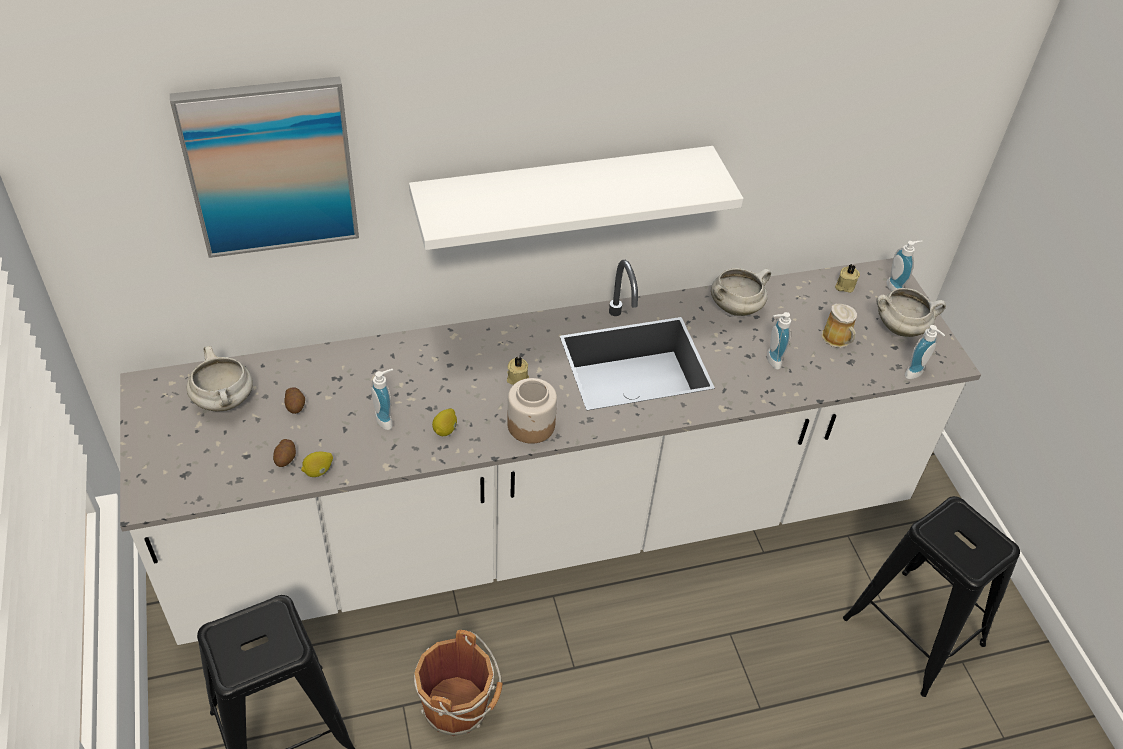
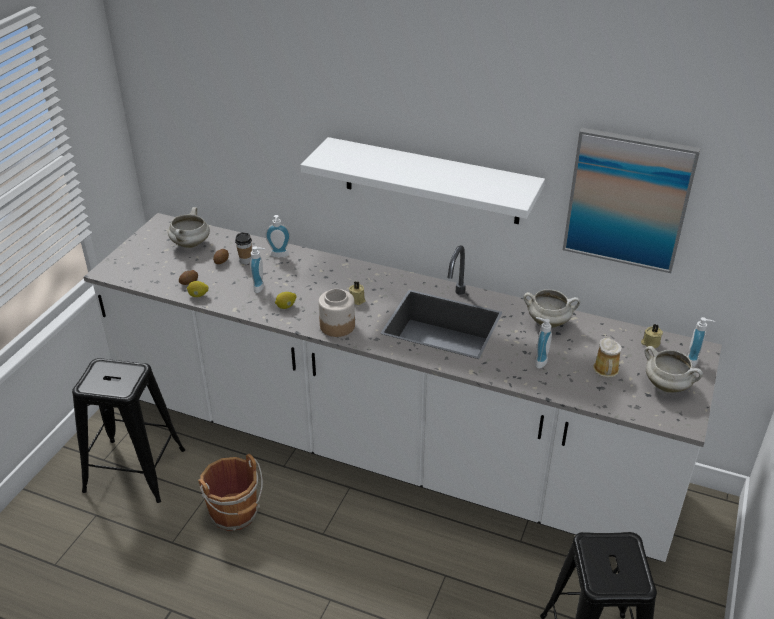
camera: 40 degrees right, 10 degrees down
(270, 167) = (247, 98): picture -> picture (628, 200)
(326, 390) = (245, 261): none -> cup
(916, 374) = (646, 417): soap dispenser -> soap dispenser (279, 256)

